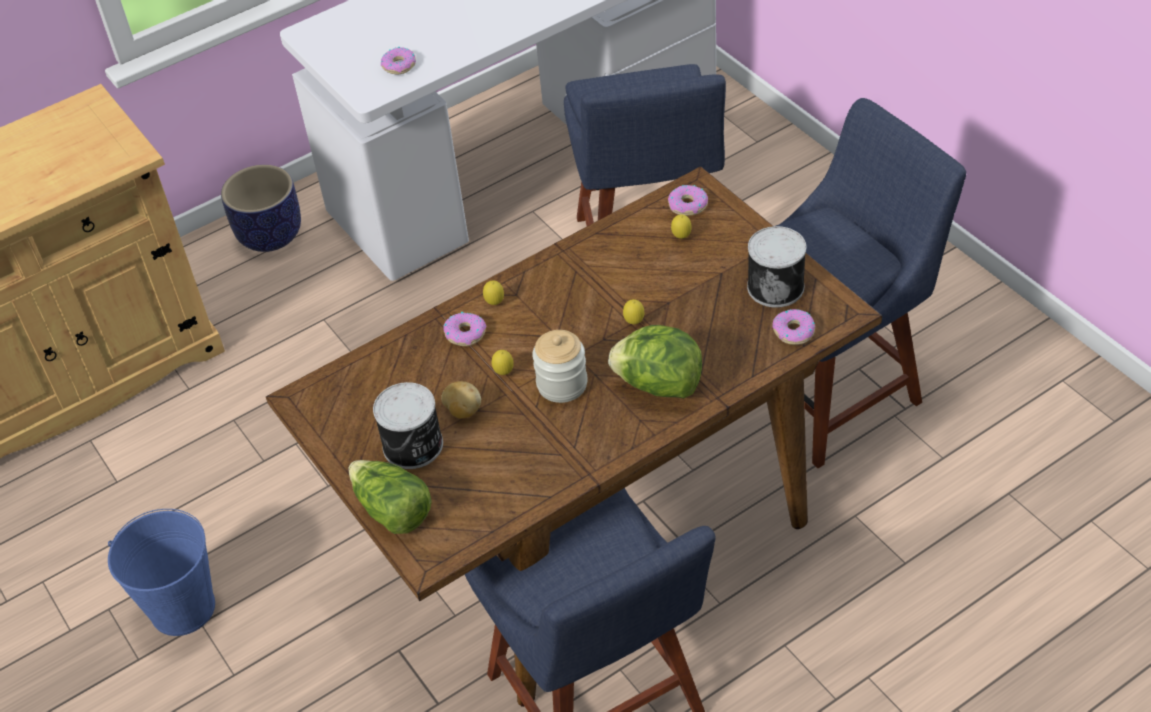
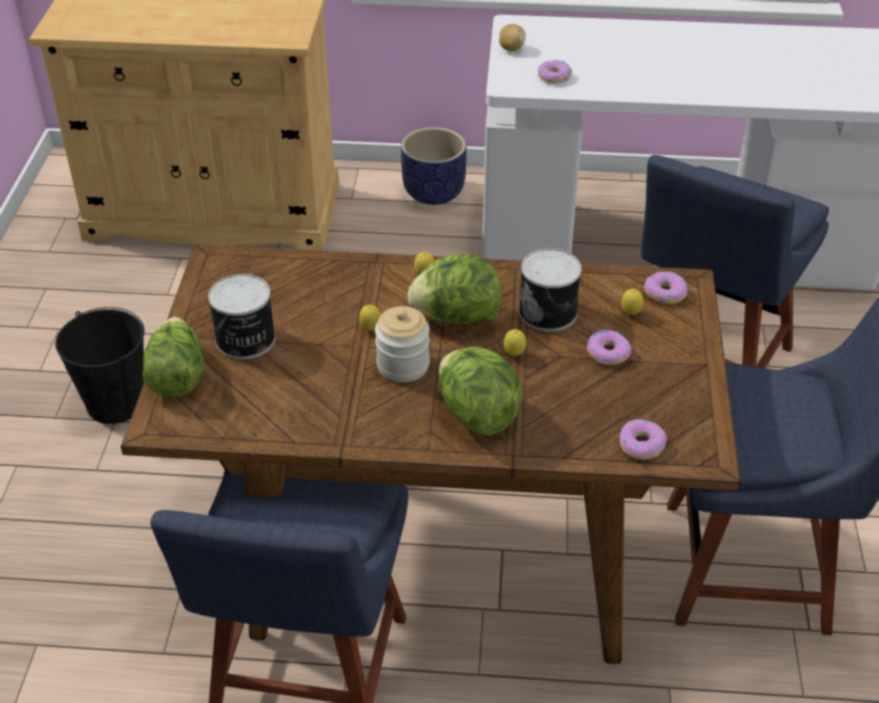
camera: 35 degrees right, 5 degrees down
(183, 608) = (115, 403): blue bucket -> black bucket
(463, 411) = (308, 338): potato -> potato (511, 48)
(465, 333) = (377, 285): donut -> donut (608, 352)
(558, 321) = (456, 317): none -> lettuce
(776, 286) = (668, 399): can -> can (549, 312)

